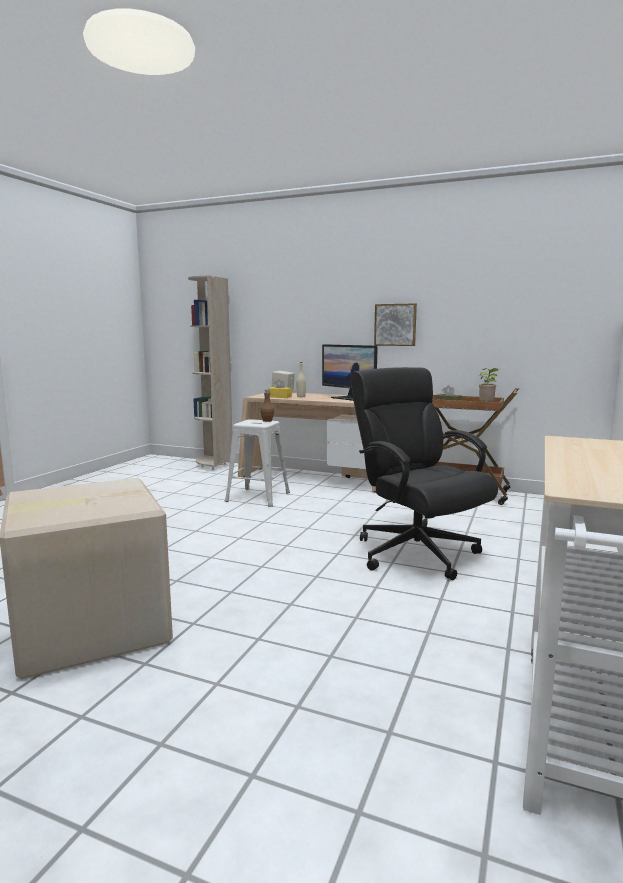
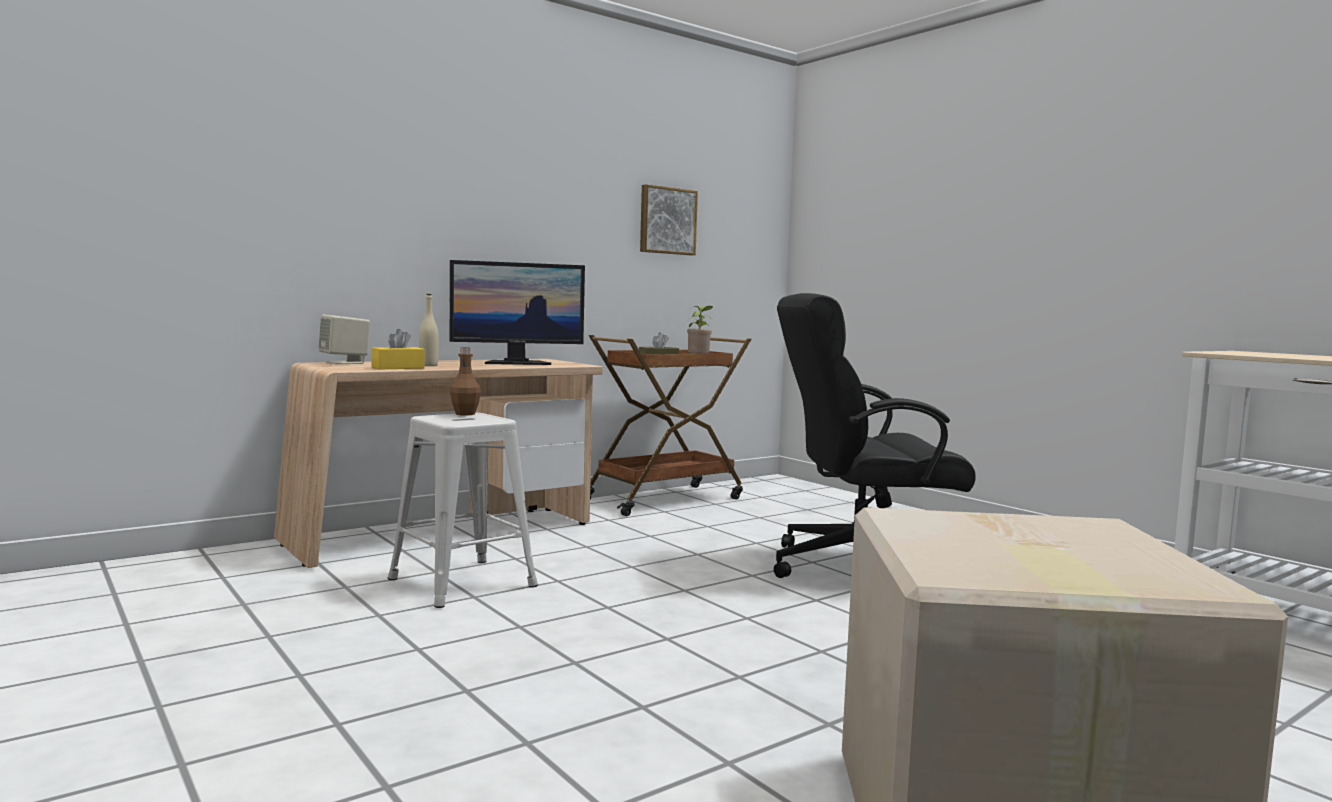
camera: 60 degrees left, 5 degrees down
(211, 466) = (146, 570): beige bookcase -> none
(395, 325) = (543, 233): picture -> picture (666, 221)

